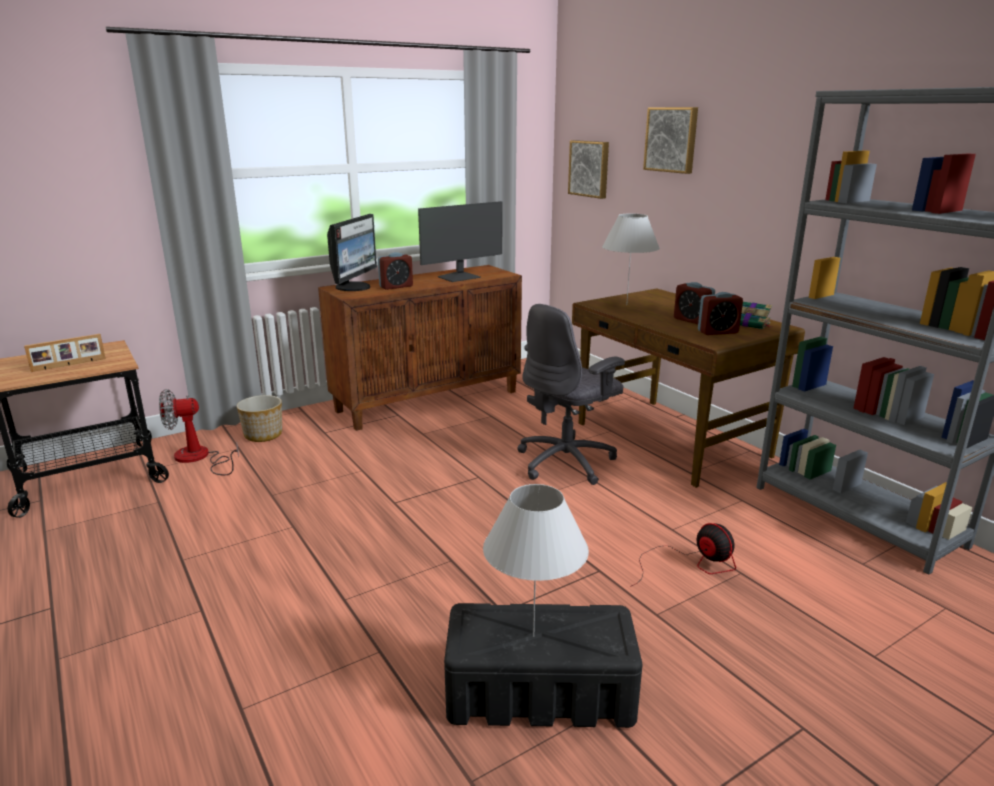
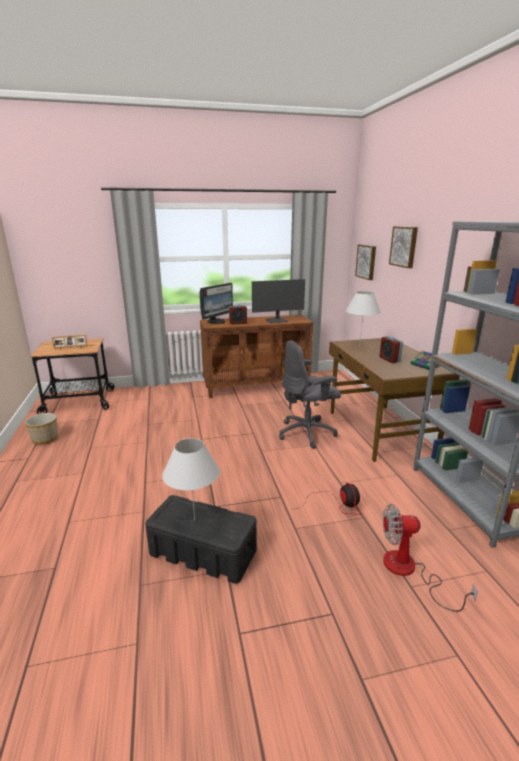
camera: 20 degrees right, 0 degrees up
(199, 458) = (129, 401): fan -> fan (409, 571)
(263, 435) = (164, 393): planter -> planter (45, 439)
(717, 332) = (397, 368): alarm clock -> none

